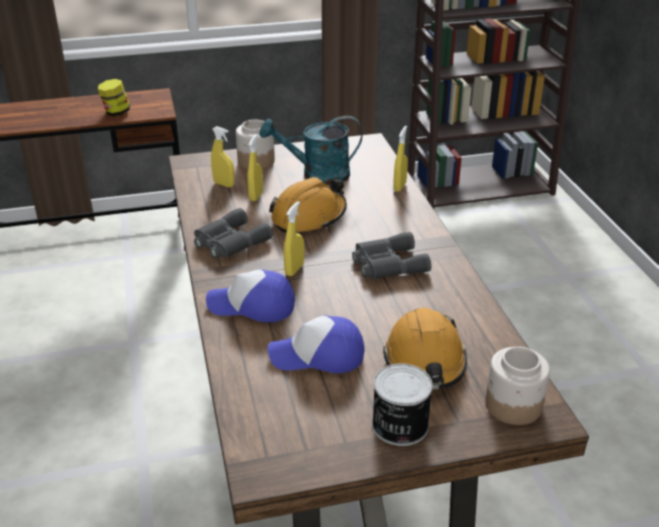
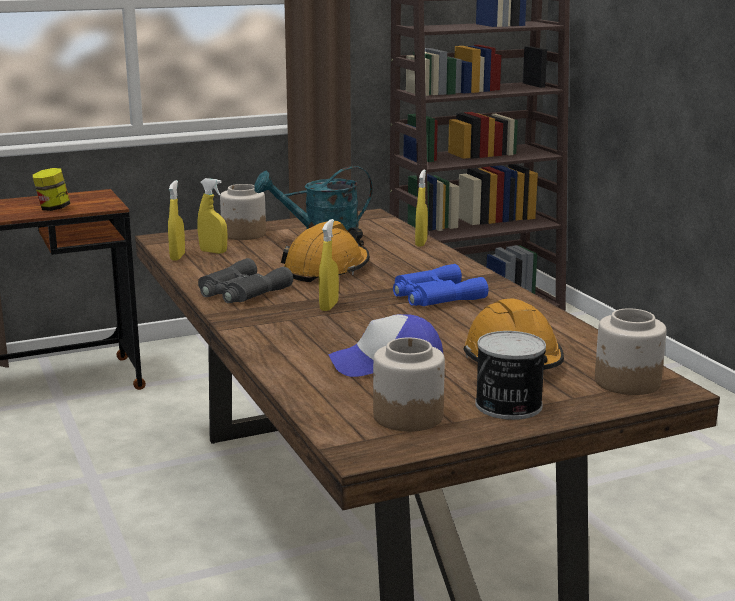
camera: 10 degrees left, 15 degrees down
(252, 306) = (291, 334): cap -> none
(256, 196) = (256, 258): yellow spray bottle -> yellow spray bottle (177, 257)
(311, 429) = (408, 416): none -> jar
(387, 264) = (434, 296): grey binoculars -> blue binoculars

